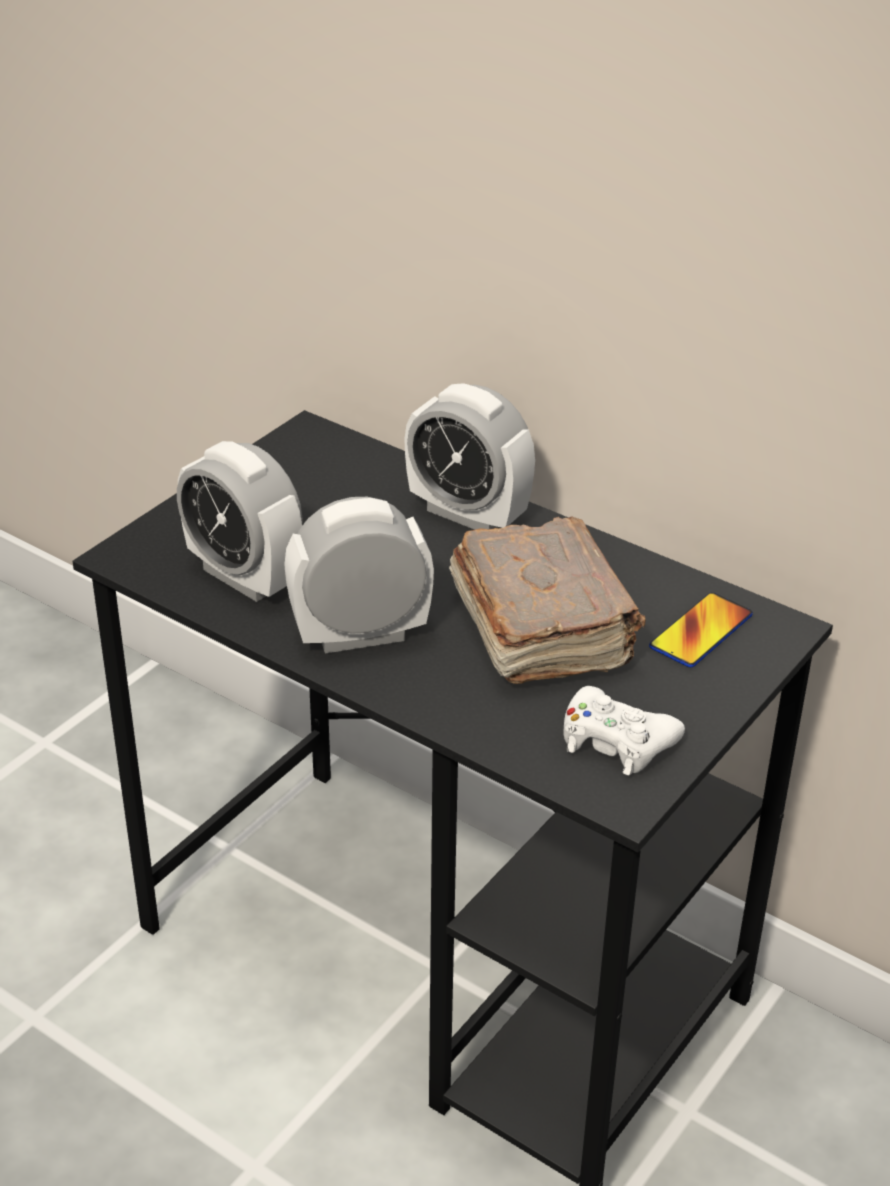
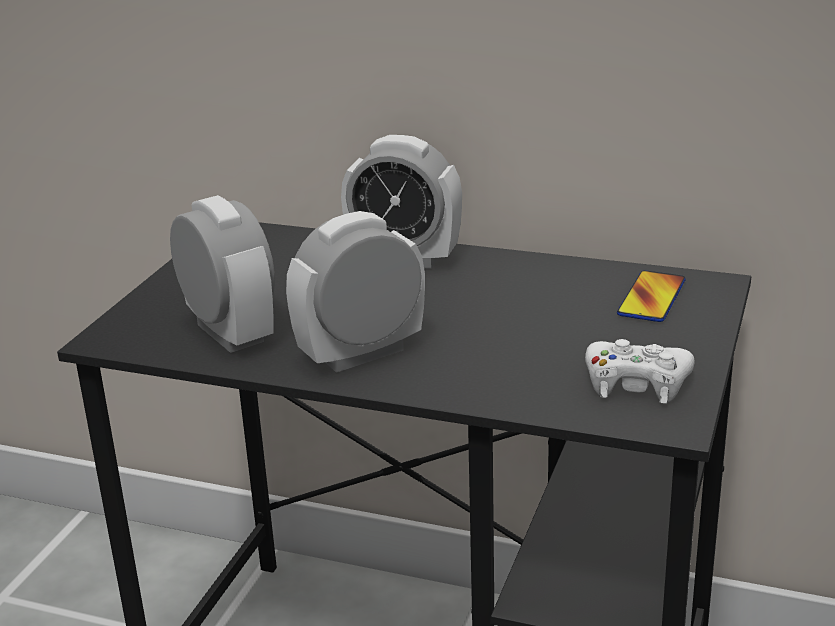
camera: 15 degrees left, 10 degrees down
(244, 577) = (230, 333): alarm clock -> alarm clock turned 150 degrees counterclockwise
(542, 627) = (518, 319): brown book -> none

